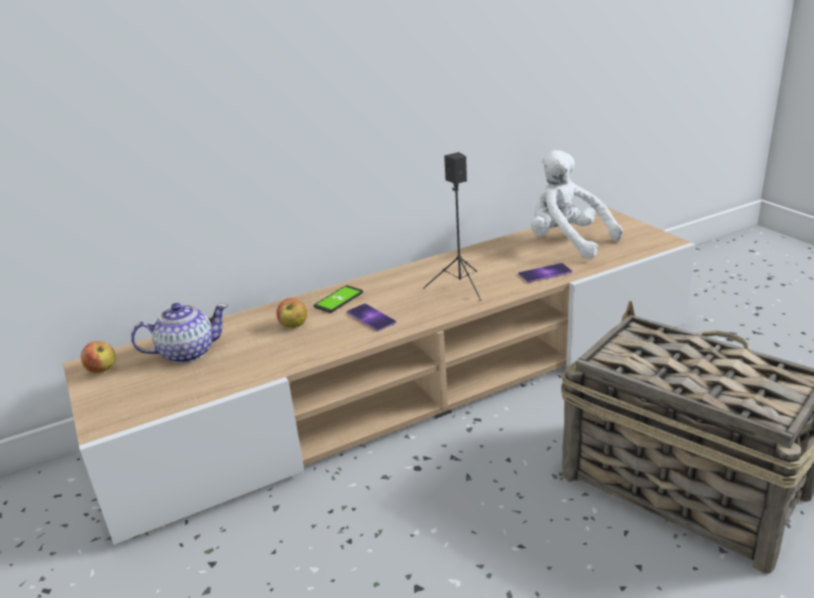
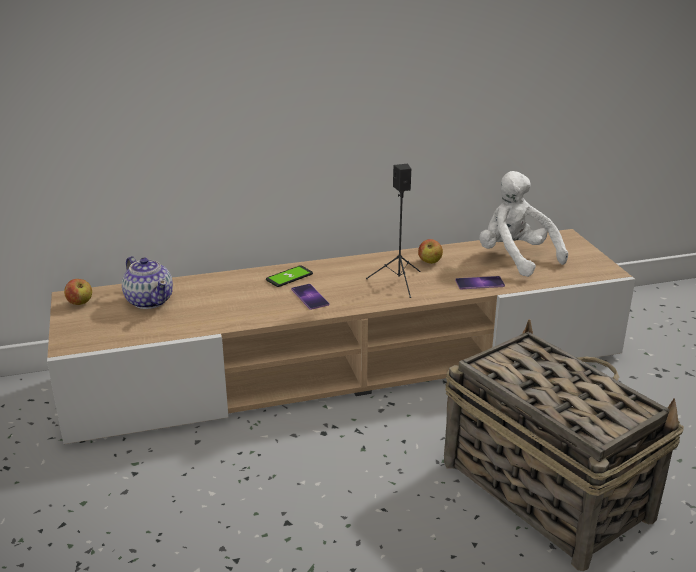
camera: 10 degrees right, 0 degrees up
(187, 353) = (149, 300): teapot -> teapot turned 60 degrees clockwise
(294, 325) = (243, 293): apple -> apple (429, 262)

